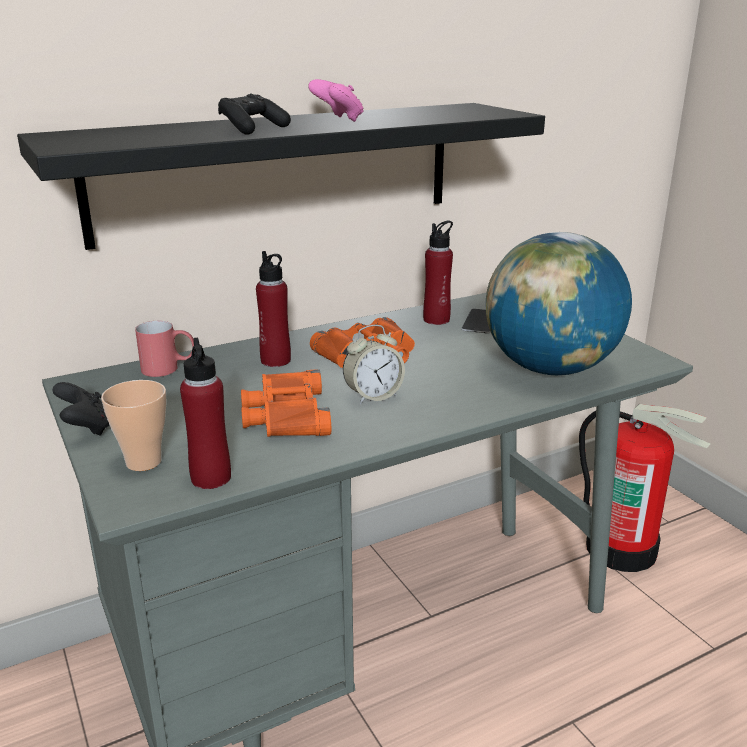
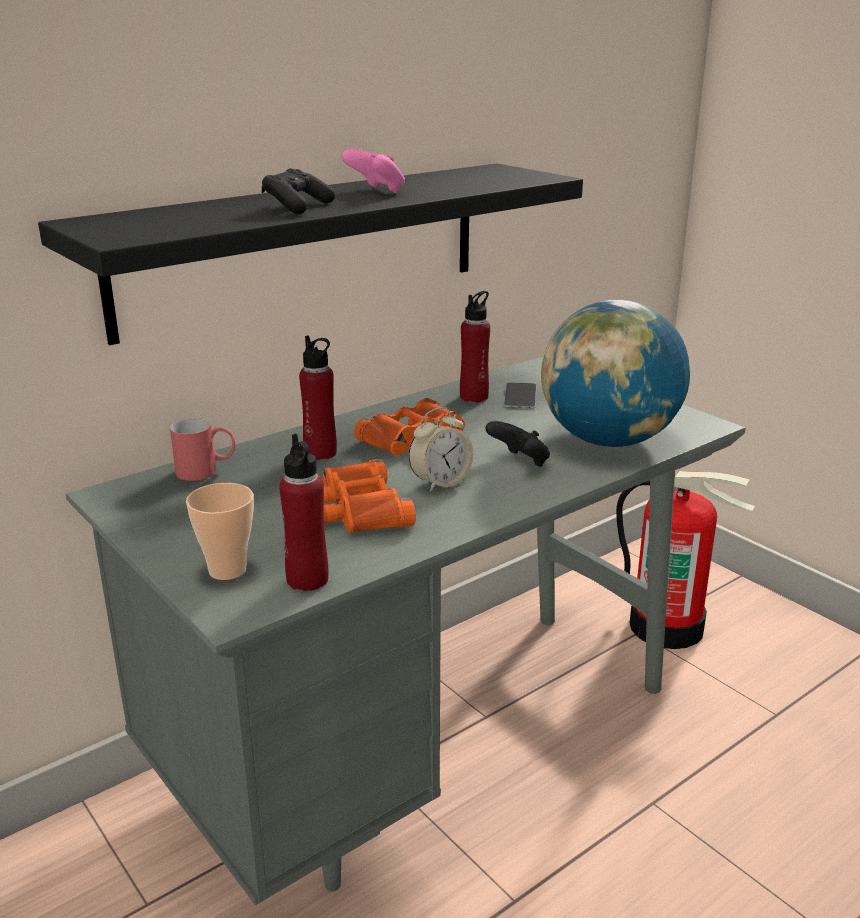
camera: 10 degrees left, 0 degrees up
(86, 428) = (145, 541): black game controller -> black game controller (520, 462)

